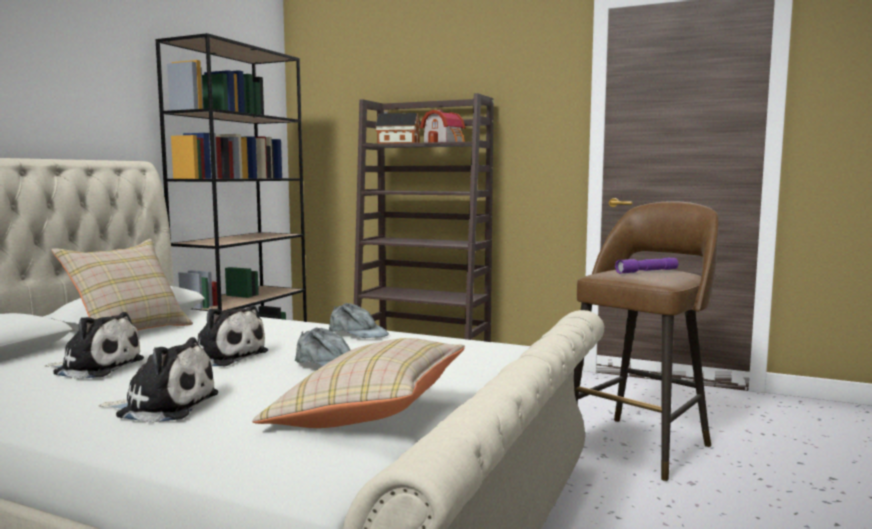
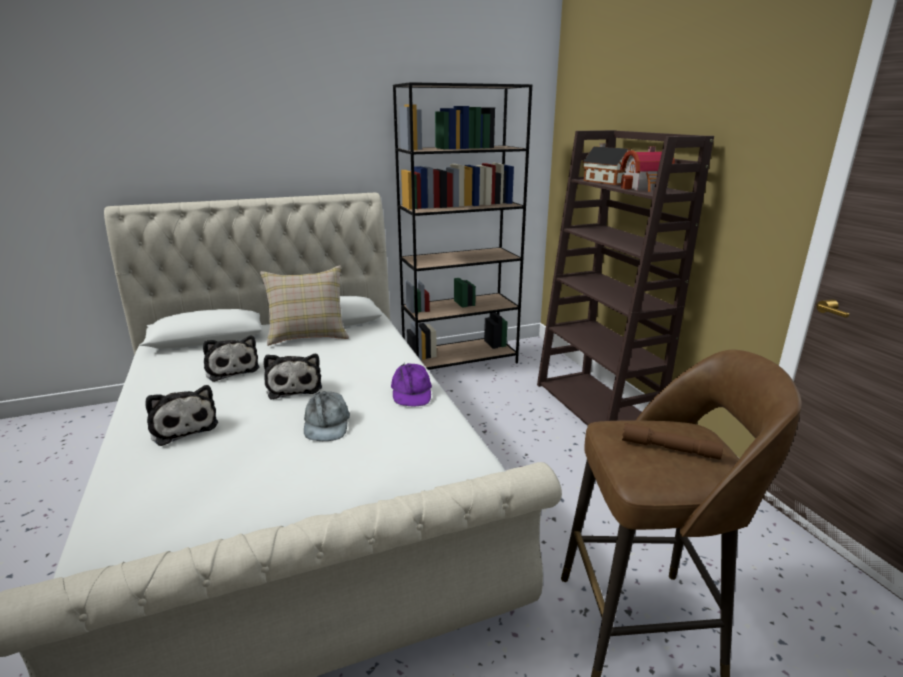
camera: 45 degrees right, 15 degrees up
(357, 333) = (411, 392): grey cap -> purple cap
(367, 415) = (227, 501): beige pillow -> none
(647, 271) = (669, 449): purple flashlight -> brown flashlight

